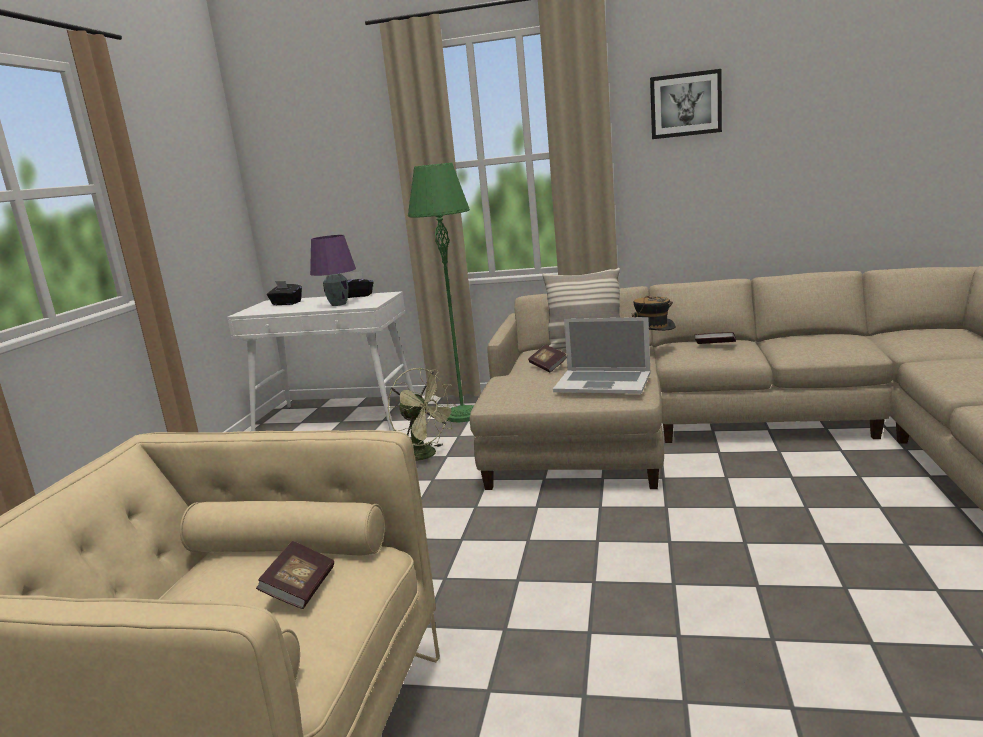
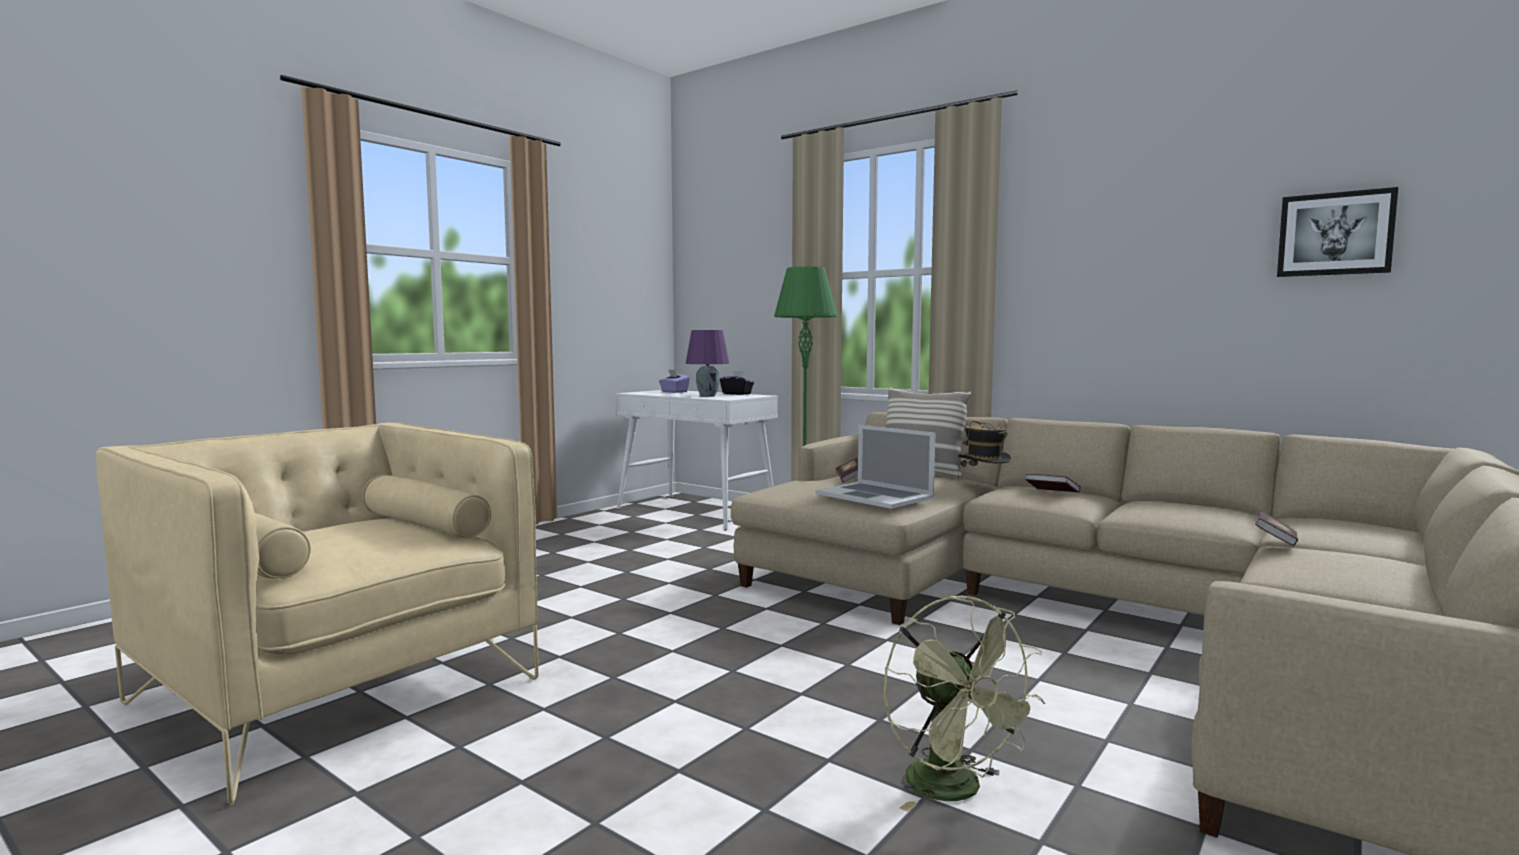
camera: 25 degrees right, 10 degrees down
(286, 303) = (674, 392): black tissue box -> purple tissue box
(300, 589) = (382, 538): book -> book (1275, 541)
(426, 455) = (729, 551): green fan -> green fan (956, 791)
(685, 105) = (1089, 221): picture -> picture (1335, 234)

